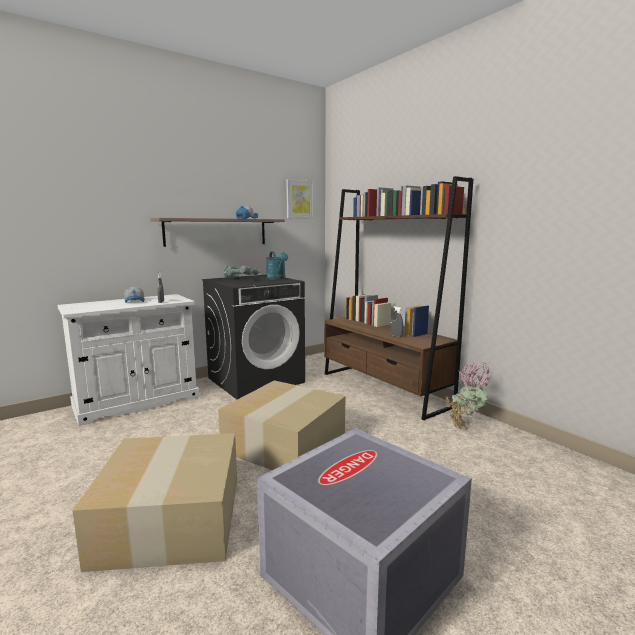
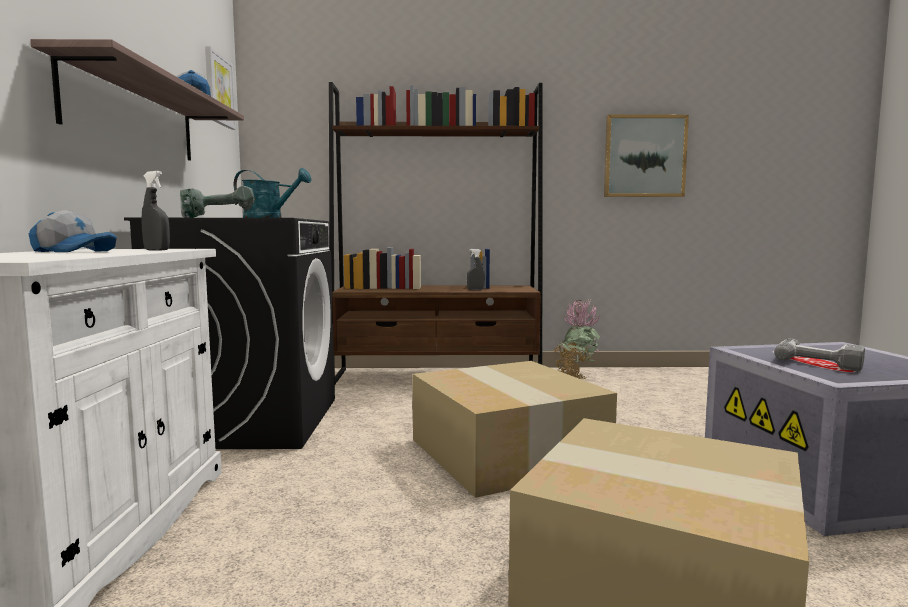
camera: 55 degrees left, 5 degrees down
(347, 469) = (819, 361): none -> power drill
(575, 234) = (644, 156): none -> picture

